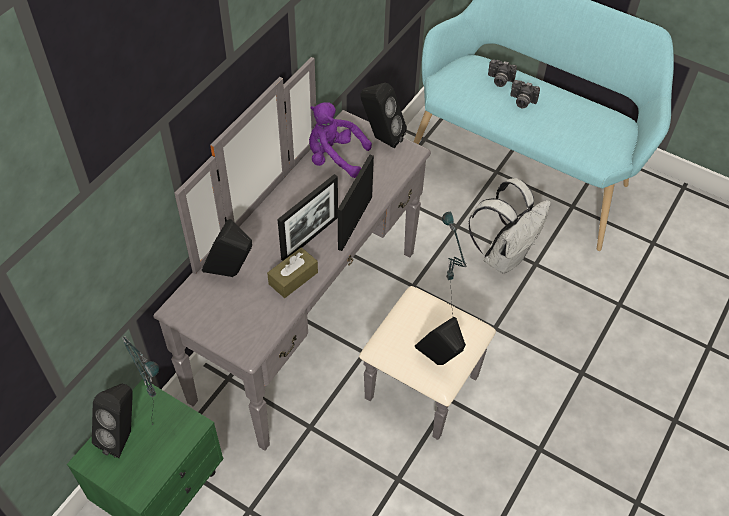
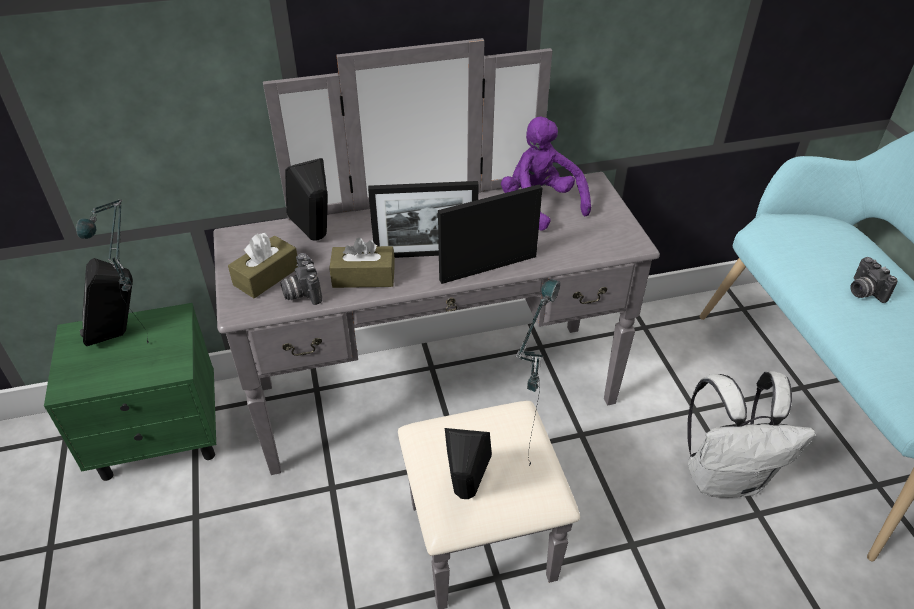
camera: 45 degrees right, 10 degrees down
(235, 320) = (266, 276): none -> brown tissue box
(381, 138) = (613, 213): black speaker -> none
(499, 81) = (854, 257): camera -> camera (301, 292)

